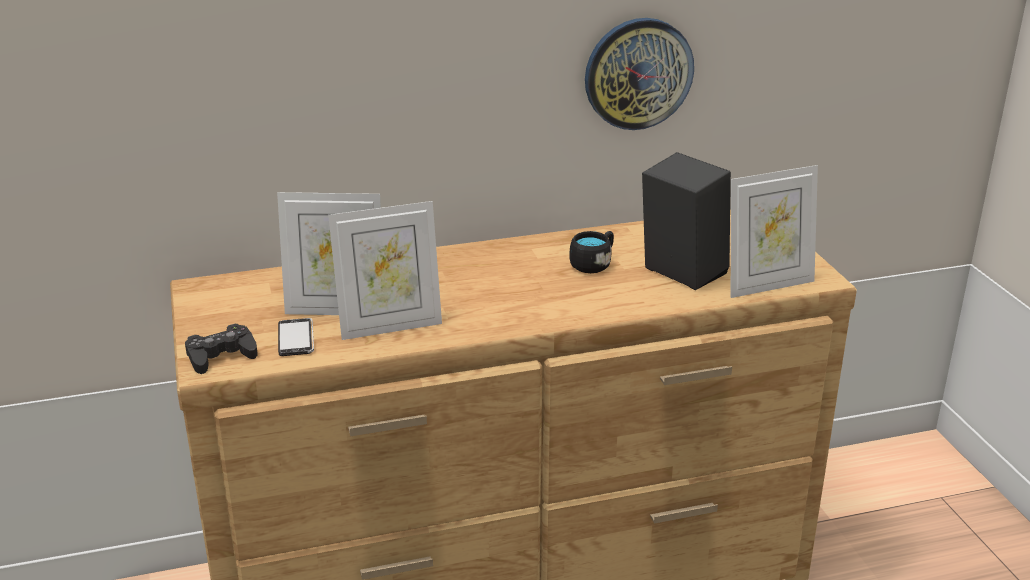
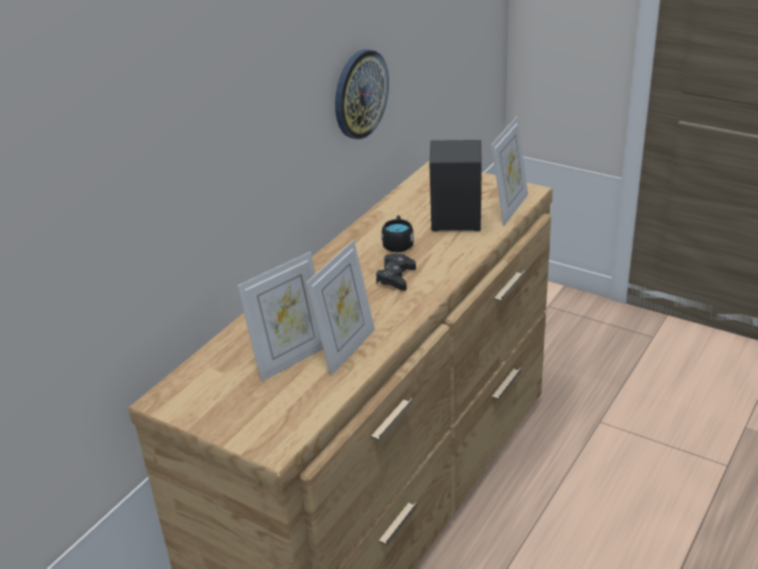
camera: 40 degrees left, 5 degrees up
(221, 356) = (269, 434): black game controller -> black game controller (396, 277)
(296, 339) = (300, 393): phone -> none

